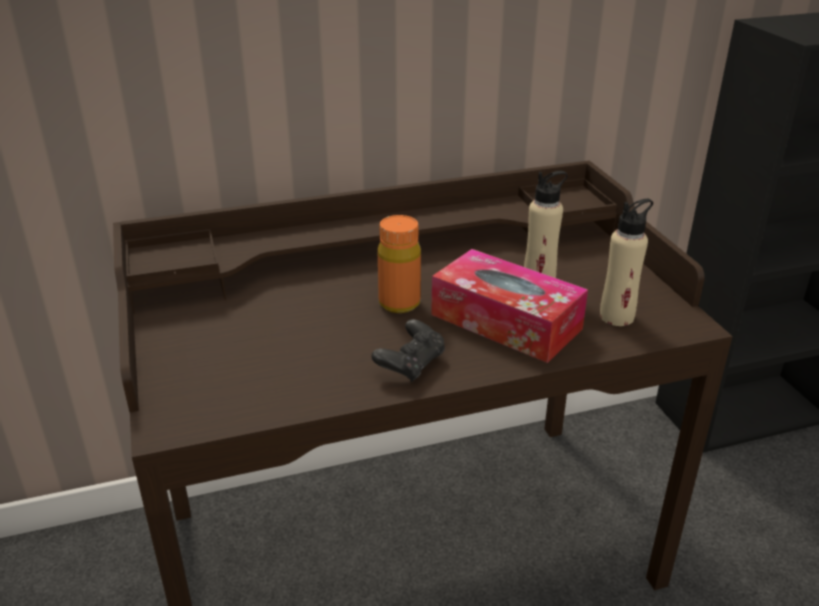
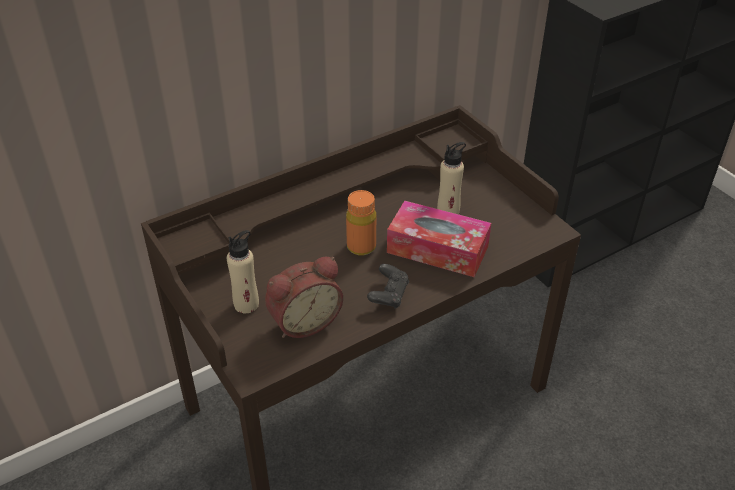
camera: 15 degrees left, 10 degrees up
(275, 375) = (304, 321): none -> alarm clock
(617, 316) = (507, 232): beige bottle -> beige bottle (246, 304)

